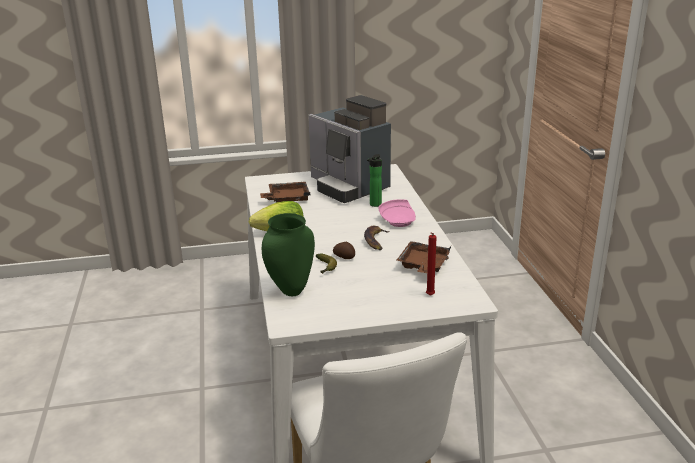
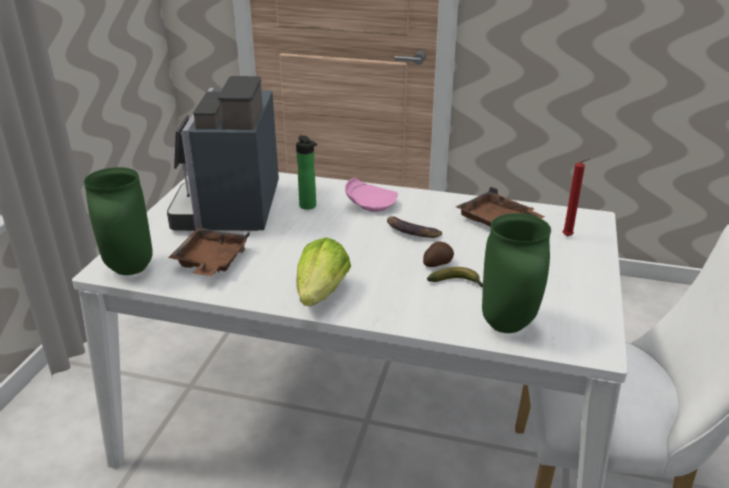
camera: 65 degrees left, 5 degrees up
(263, 184) = (128, 269): none -> green vase
(348, 187) = (231, 209): coffee machine -> coffee machine turned 105 degrees clockwise

